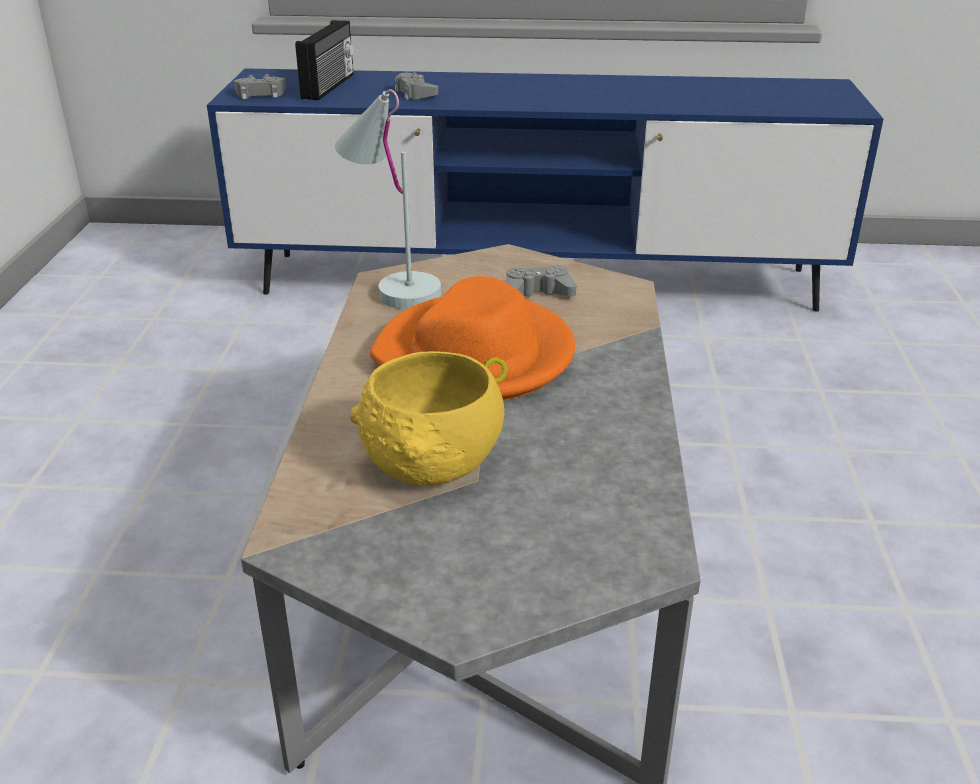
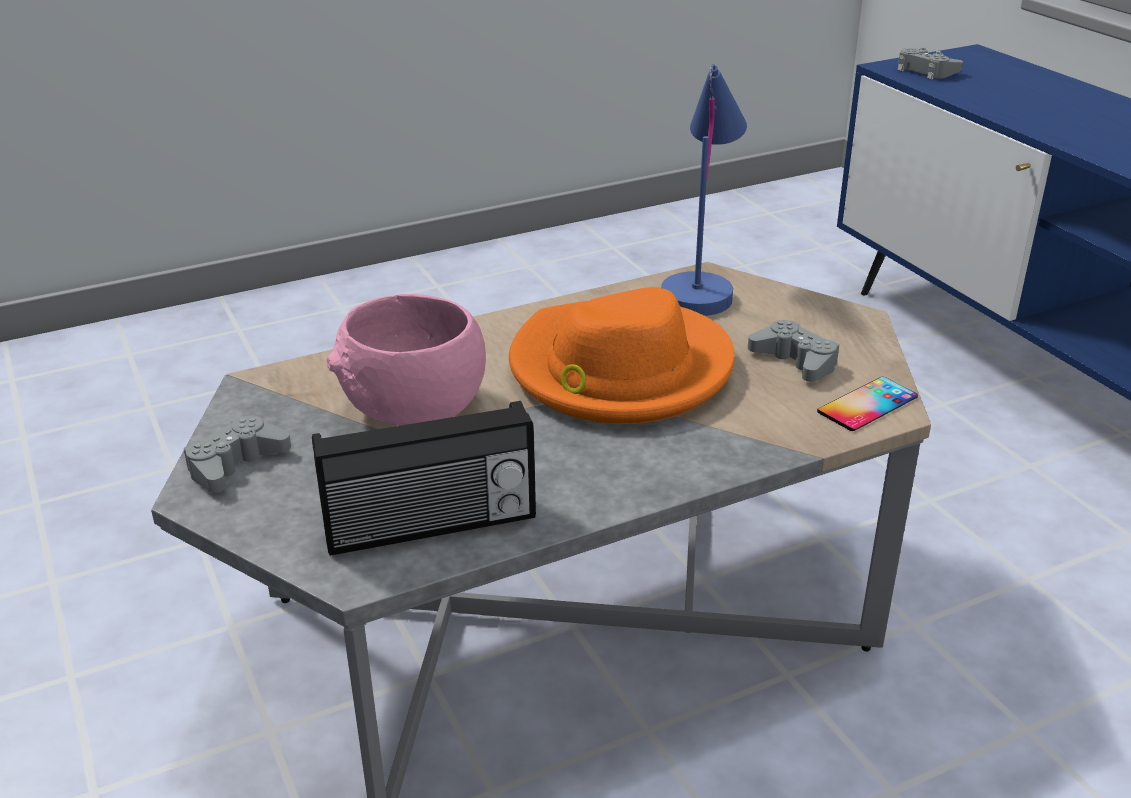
camera: 60 degrees right, 0 degrees up
(330, 86) = (1008, 86): radio -> radio (431, 527)
(391, 285) = (702, 284): white table lamp -> blue table lamp
(415, 93) = (1077, 123): grey game controller -> grey game controller (236, 464)
(433, 464) = (413, 408): yellow bowl -> pink bowl
(614, 290) = (867, 404): none -> phone

